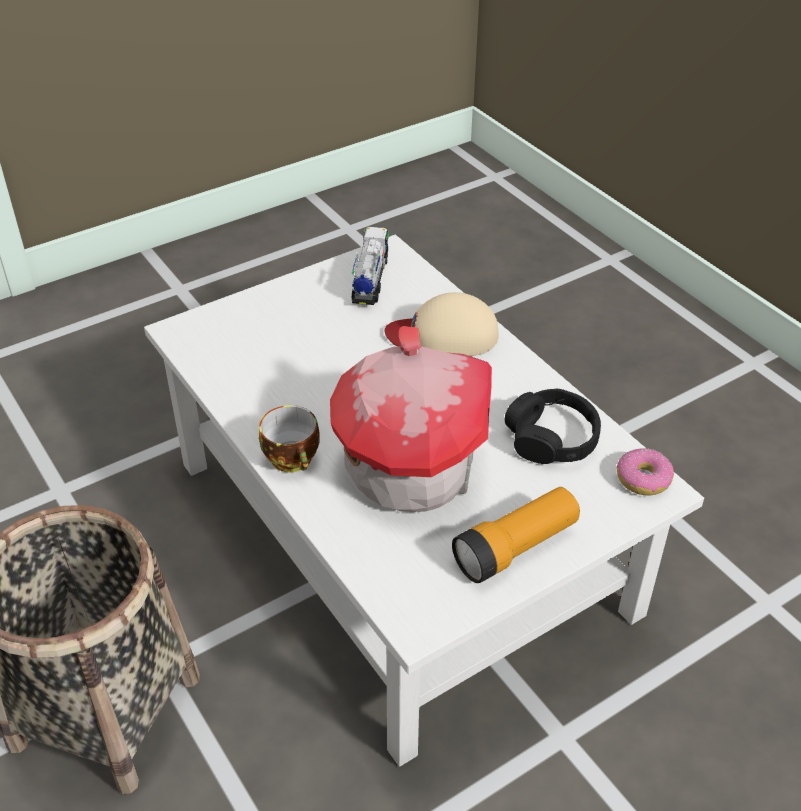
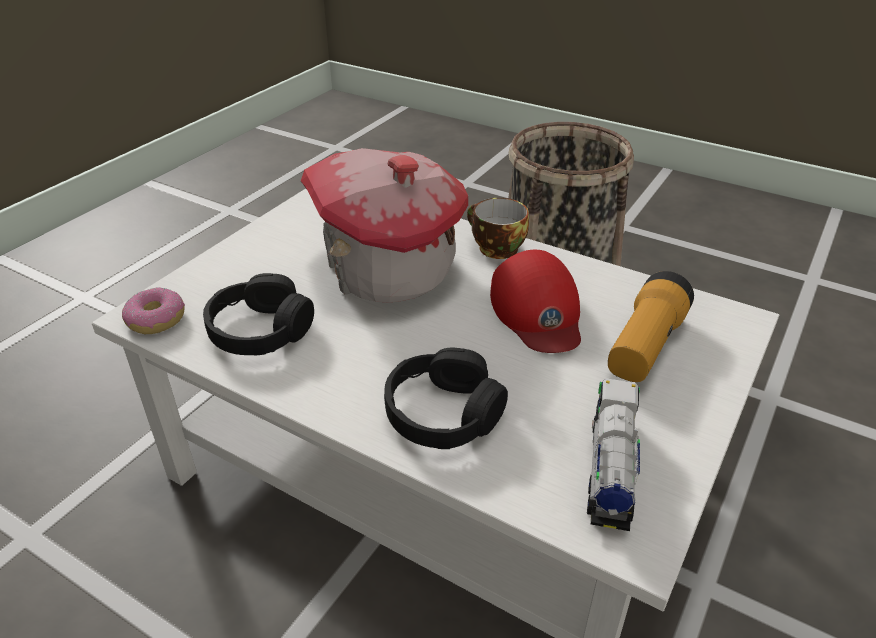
camera: 155 degrees right, 5 degrees down
(317, 384) = (537, 311): none -> red cap
(370, 280) = (610, 470): toy truck -> toy truck turned 150 degrees counterclockwise
(444, 335) = (443, 413): beige cap -> black headphones
(516, 548) = (271, 242): flashlight -> flashlight (645, 346)

